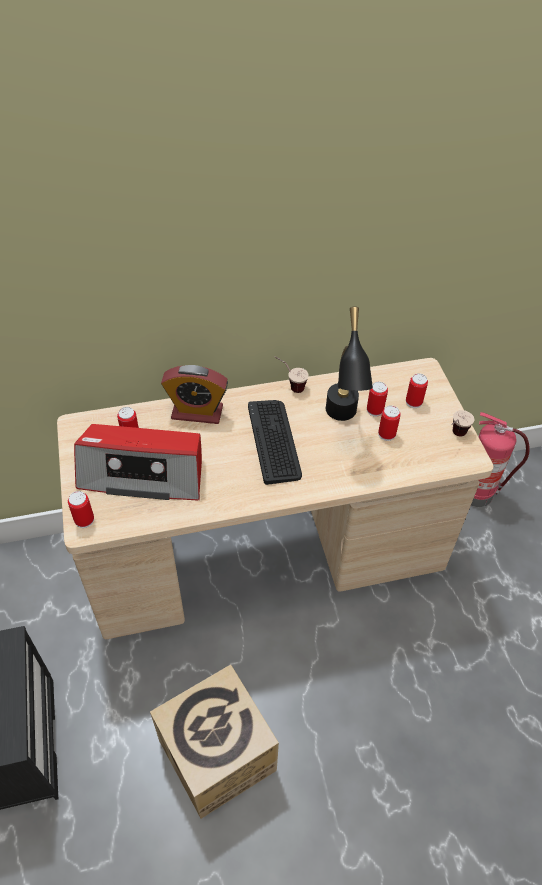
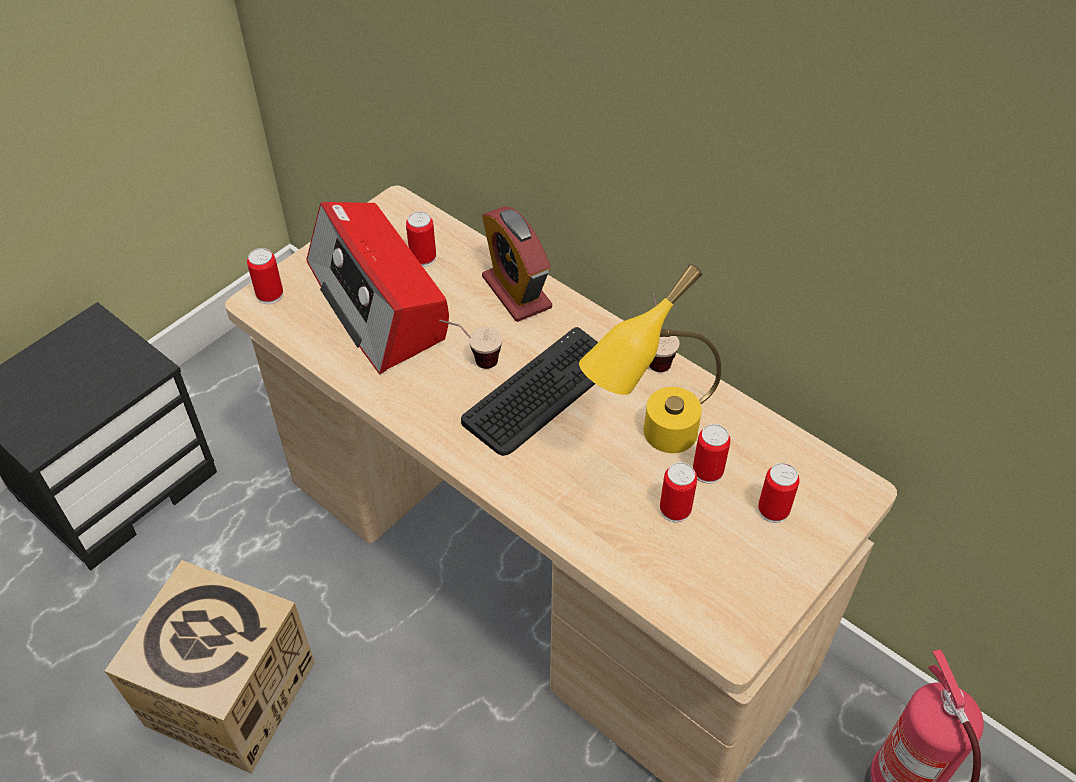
camera: 55 degrees right, 0 degrees up
(342, 420) = (649, 444): black table lamp -> yellow table lamp
(454, 436) = (756, 598): cup -> cup (473, 360)

